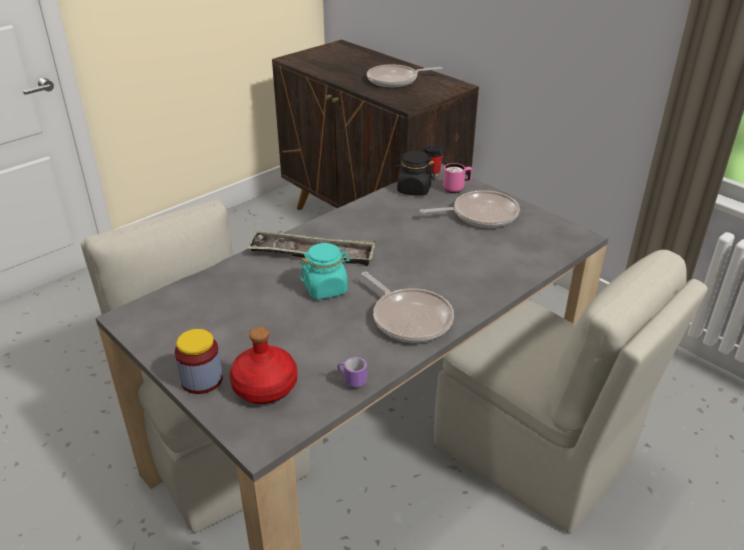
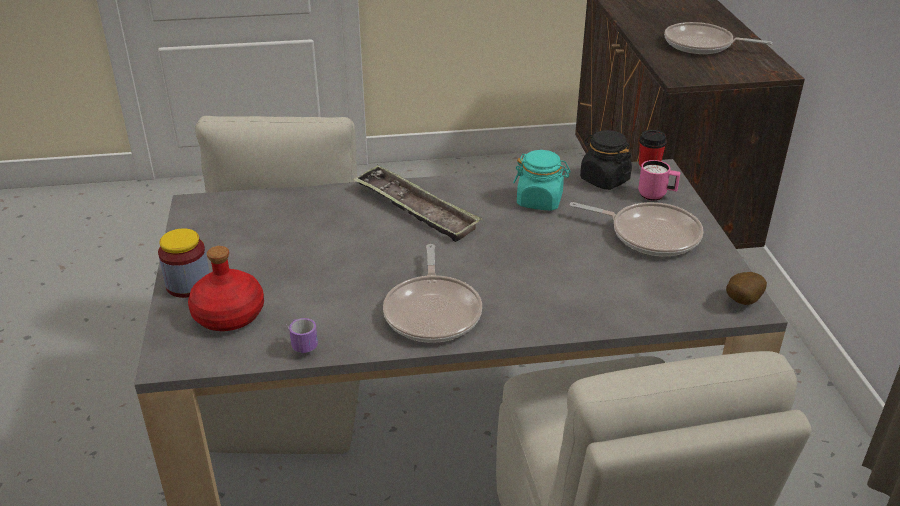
camera: 35 degrees right, 0 degrees up
(326, 288) = (387, 248): turquoise jar -> turquoise jar (540, 201)
(574, 235) = (741, 302): none -> potato

